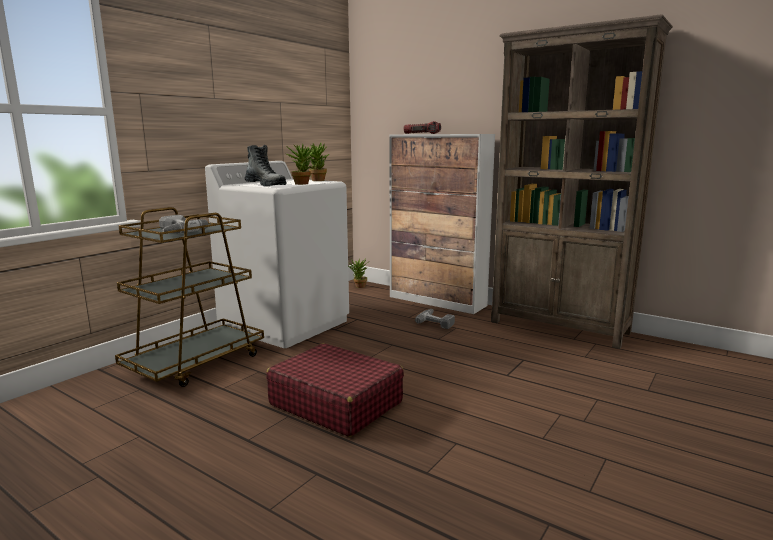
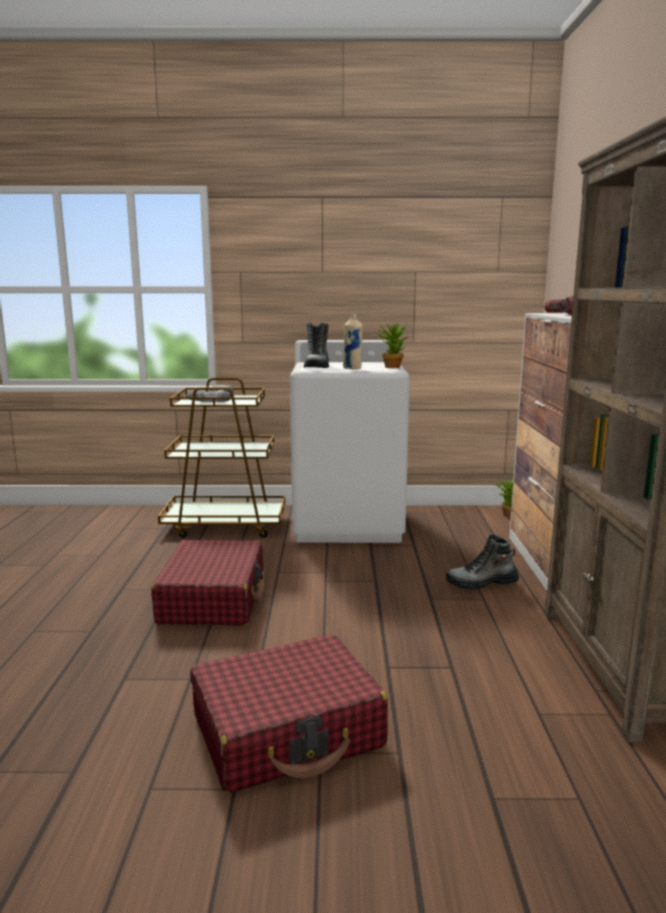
camera: 55 degrees right, 0 degrees up
(302, 183) = (352, 368): potted plant -> beige bottle
(437, 322) = (481, 583): power drill -> boot
(554, 424) = (288, 731): none -> red suitcase

